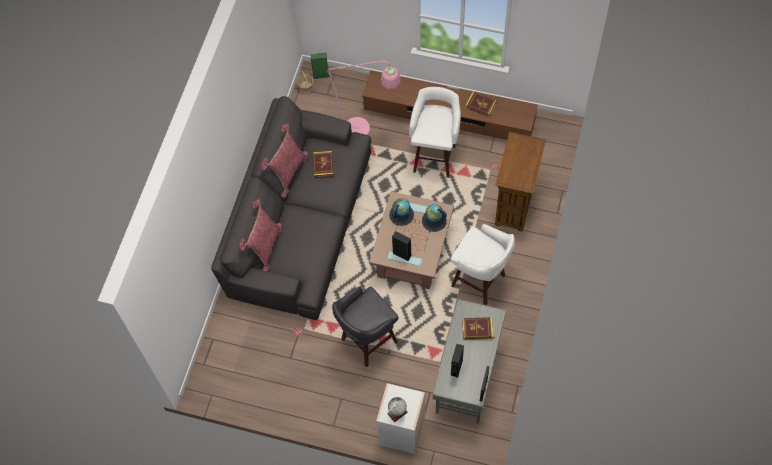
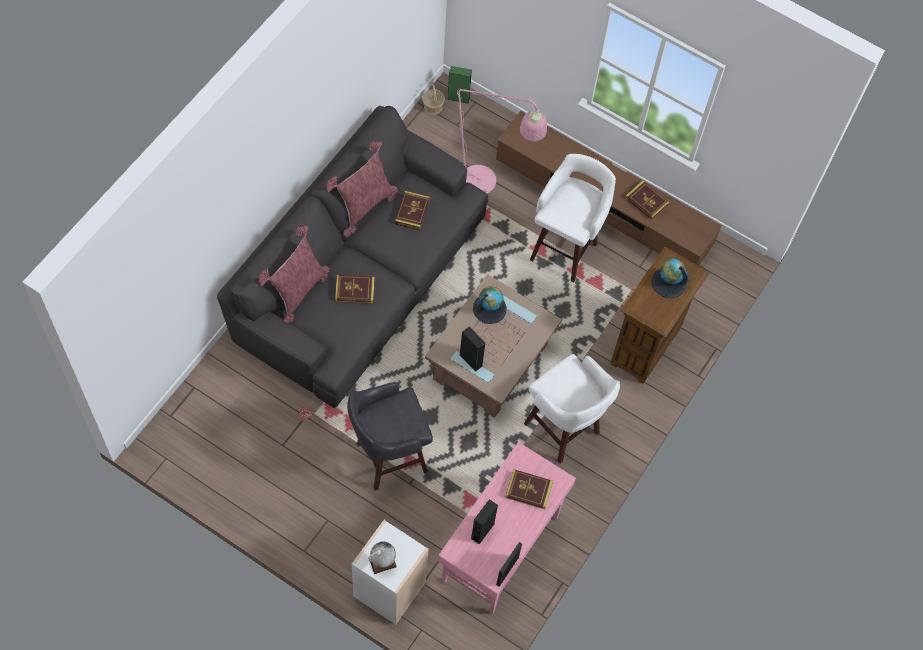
camera: 10 degrees right, 0 degrees up
(304, 233) = (355, 290): none -> book
(434, 220) = (528, 330): globe -> globe (668, 282)
(467, 378) = (500, 550): grey console table -> pink console table

